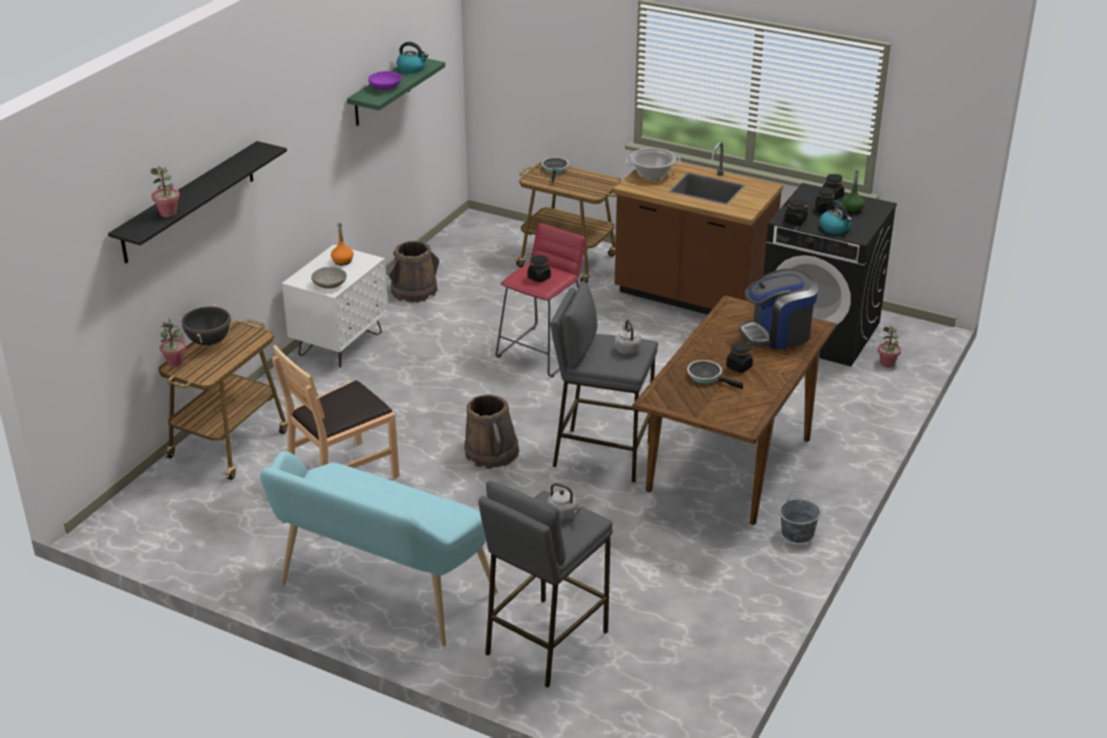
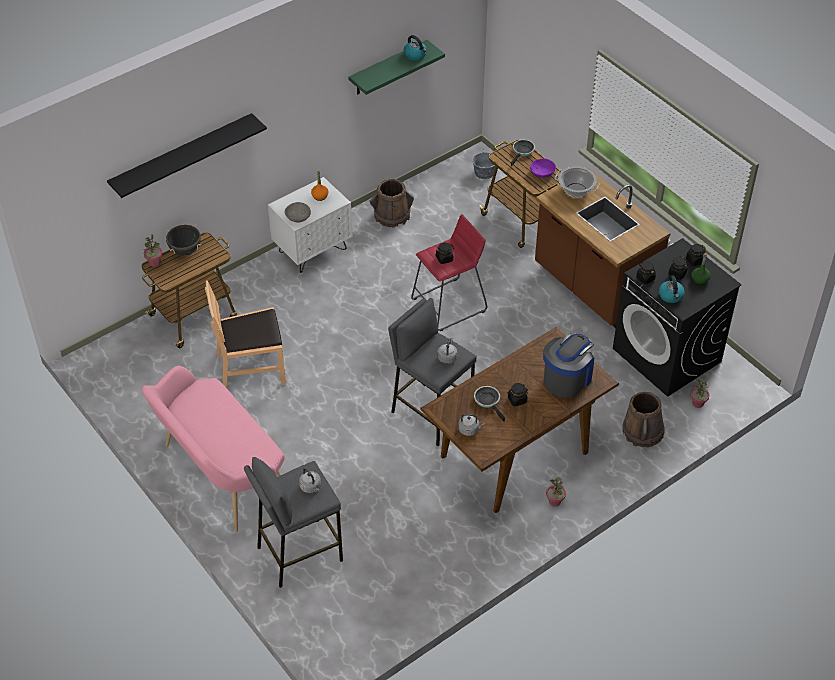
camera: 25 degrees right, 15 degrees up
(168, 213) = (153, 172): potted plant -> potted plant (555, 501)
(379, 593) = (220, 475): turquoise bench -> pink bench
(385, 87) = (382, 72): purple bowl -> purple bowl (542, 173)
(491, 453) = (357, 385): brown bucket -> brown bucket (642, 431)
(709, 408) = (470, 429): none -> grey kettle
(777, 334) = (567, 378): coffee machine -> coffee machine turned 120 degrees clockwise
(797, 533) = (520, 531): grey bucket -> grey bucket (484, 173)

